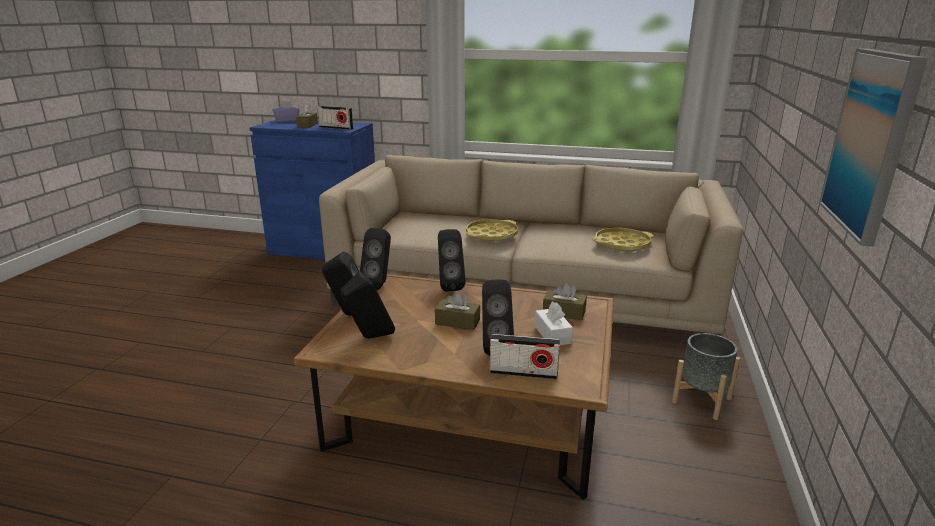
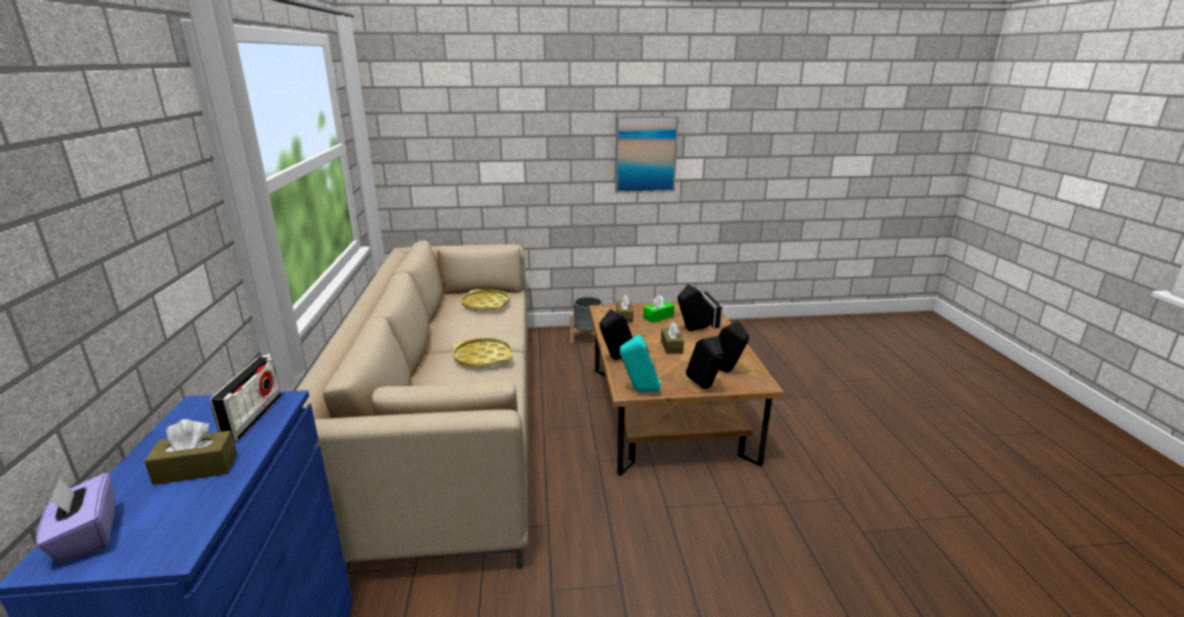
camera: 110 degrees left, 0 degrees up
(379, 284) = (639, 391): black speaker -> turquoise speaker
(552, 335) = (658, 317): white tissue box -> green tissue box

